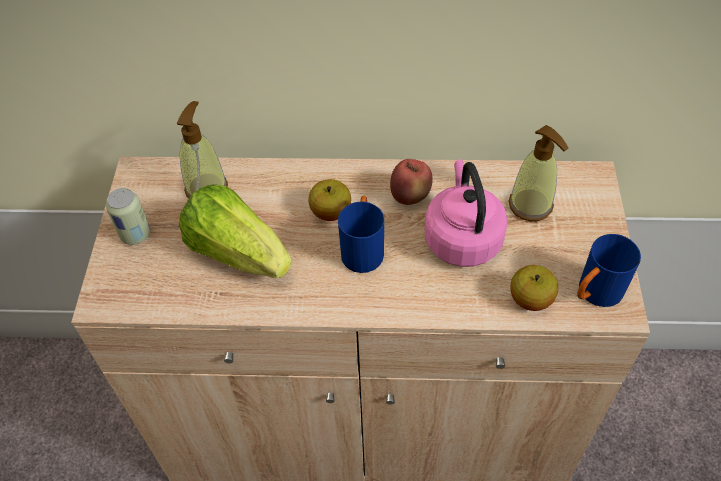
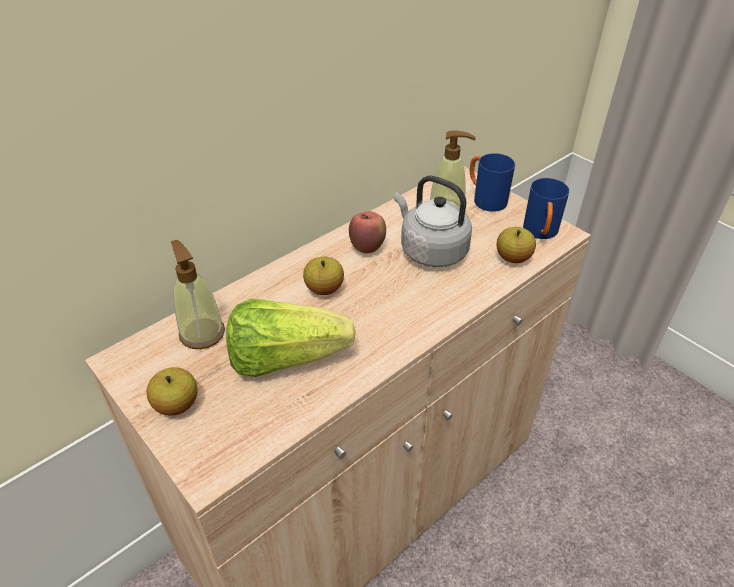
camera: 45 degrees left, 10 degrees down
(135, 235) = (177, 405): can -> apple
(362, 248) = (376, 296): blue mug -> blue mug (485, 199)
(462, 238) = (430, 251): pink kettle -> grey kettle

